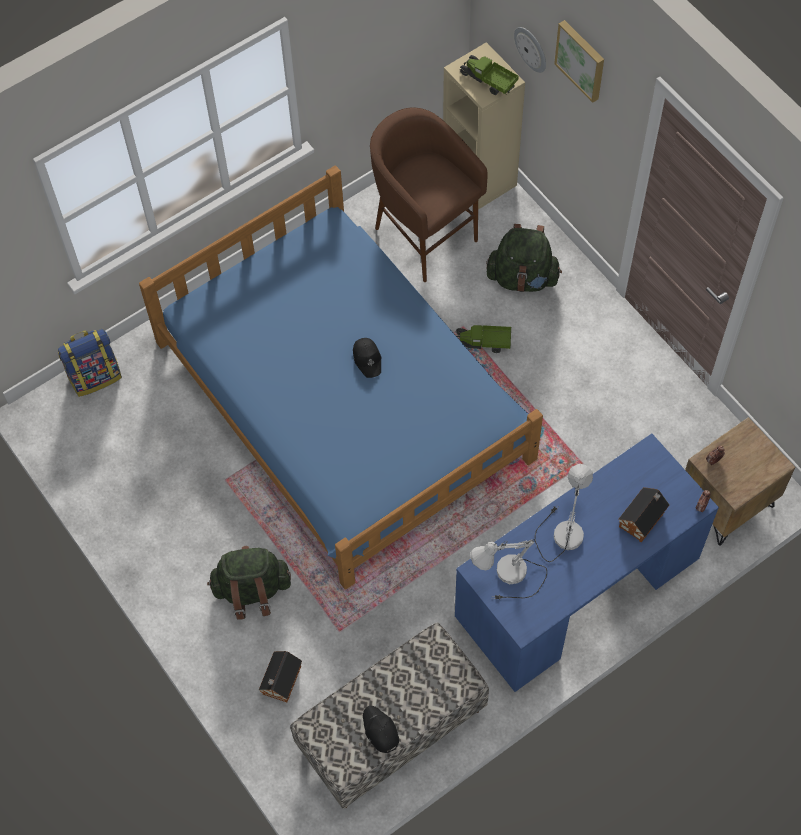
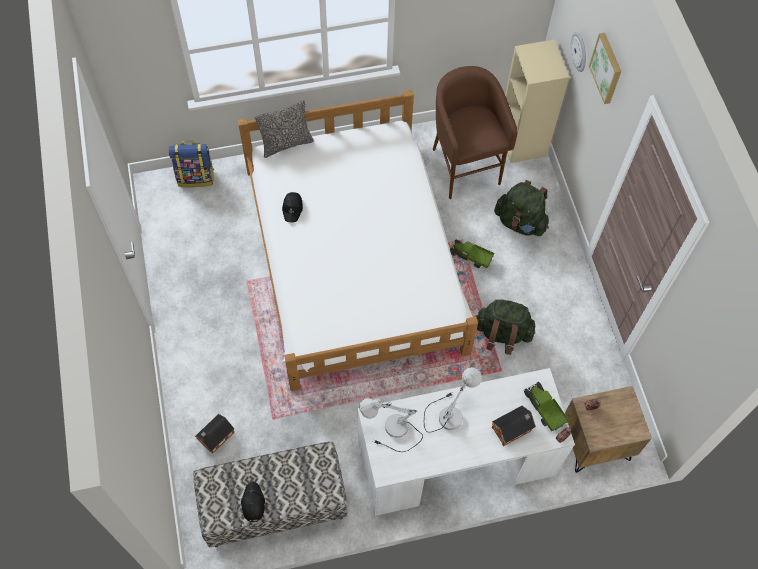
camera: 20 degrees right, 0 degrees up
(203, 290) = (286, 144): none -> pillow
(252, 590) = (227, 364): green backpack -> green backpack (502, 334)
(344, 400) = (354, 258): blue bed -> white bed
(368, 359) = (375, 234): black cap -> black cap (292, 208)
(488, 80) = (542, 66): toy truck -> toy truck (543, 409)
(576, 586) = (455, 458): blue desk -> white desk

